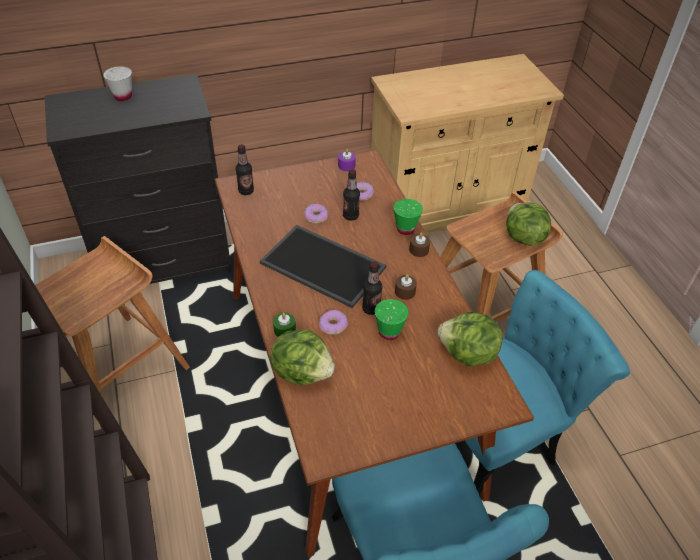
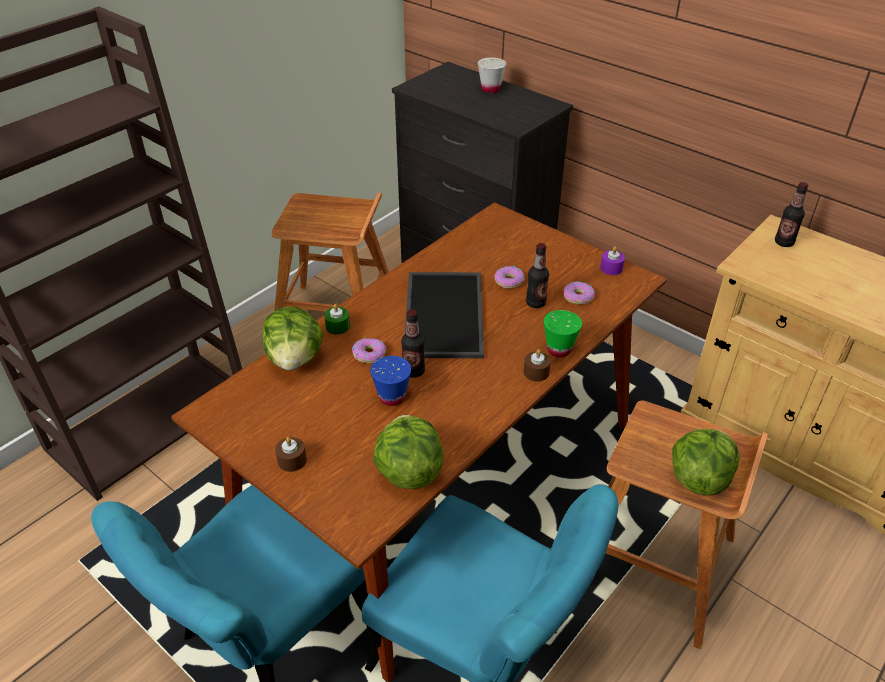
camera: 60 degrees right, 5 degrees down
(246, 191) = (497, 225): bottle -> bottle (784, 242)
(389, 332) = (392, 397): green cup -> blue cup
(405, 292) = (461, 386): brown candle -> brown candle (292, 460)

